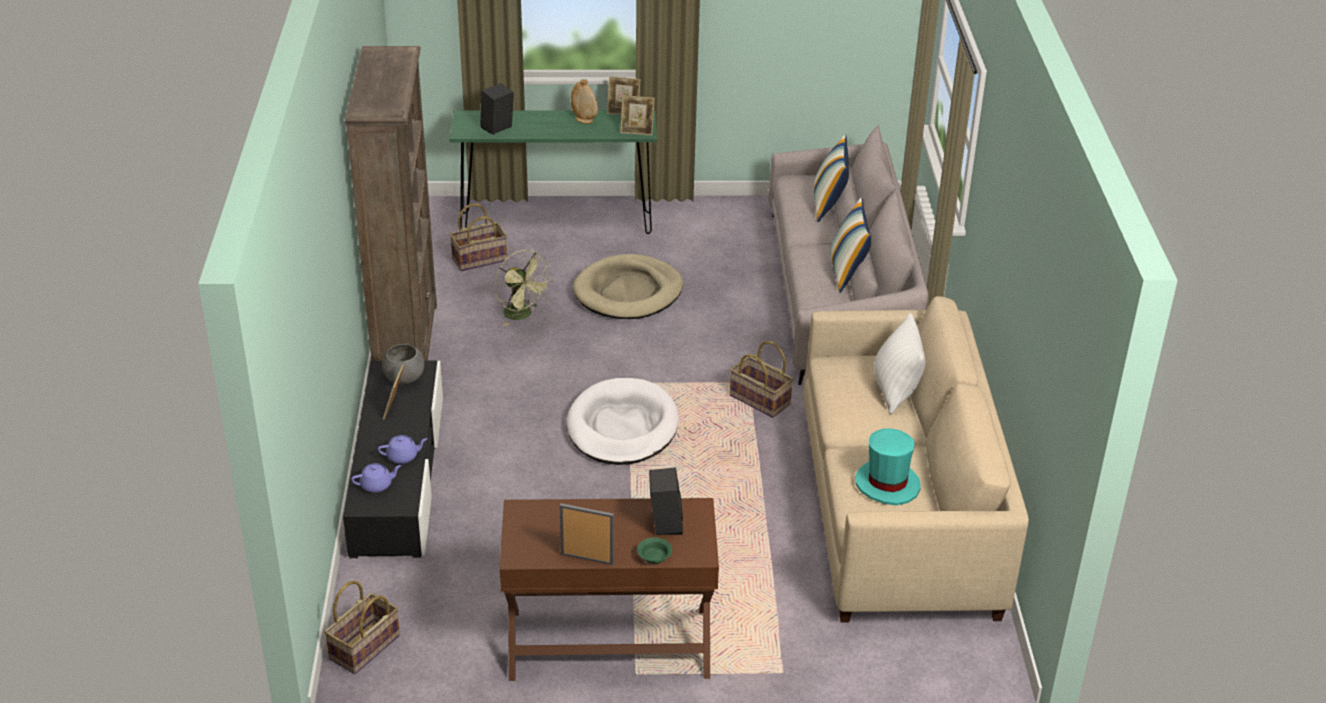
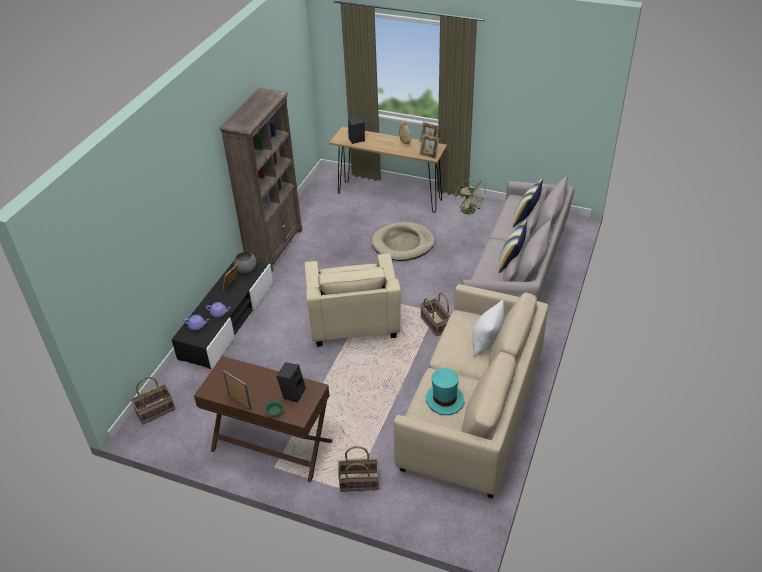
camera: 25 degrees right, 5 degrees up
(479, 259) = (338, 209): basket -> basket (359, 481)
(522, 315) = (341, 245): green fan -> green fan (470, 212)
(556, 223) = (389, 196): green console table -> brown console table
(622, 427) = (353, 322): white dog bed -> beige armchair

